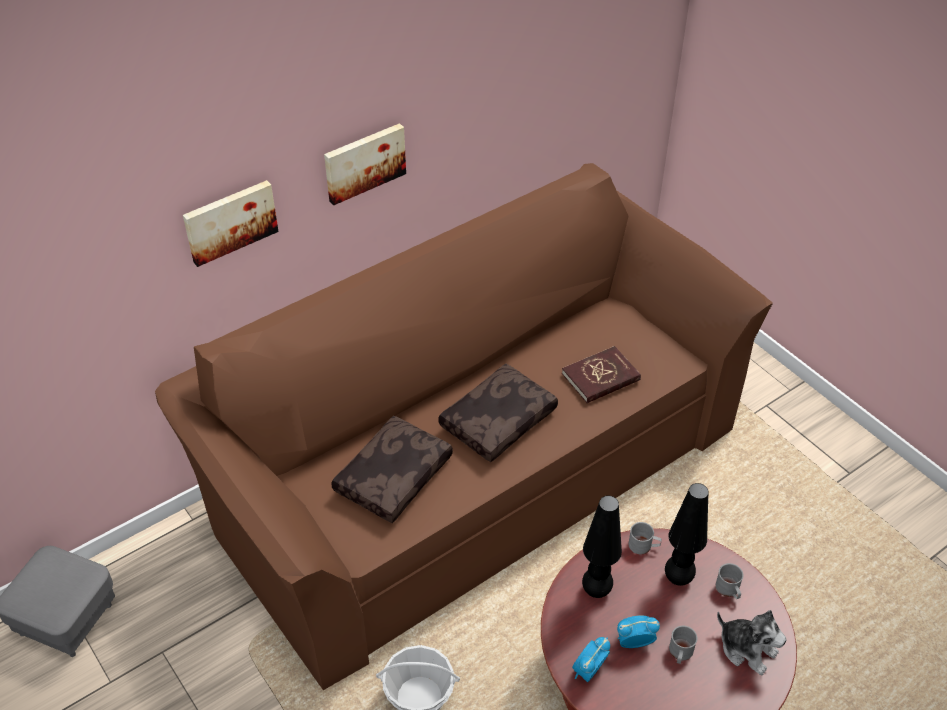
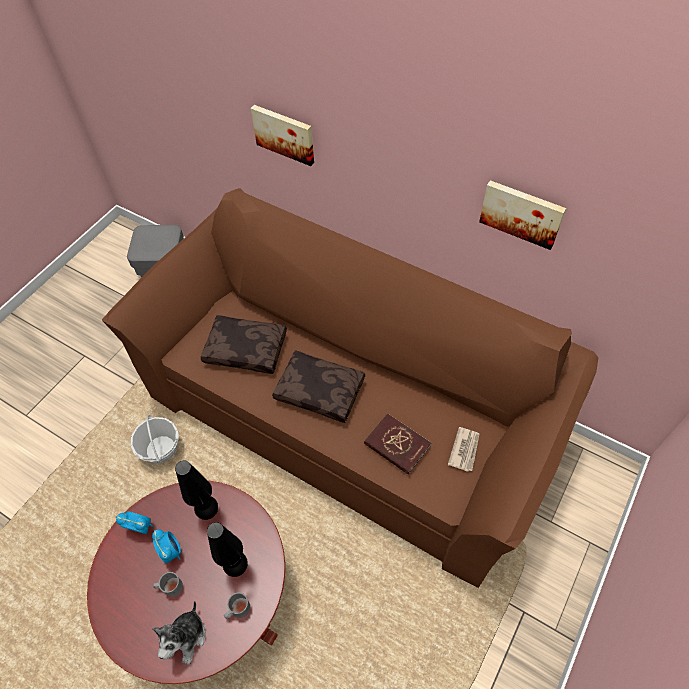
camera: 70 degrees right, 10 degrees up
(364, 162) = (386, 171): picture -> picture (522, 213)
(629, 329) = (464, 450): none -> newspaper
(643, 546) = (259, 533): grey mug -> none

